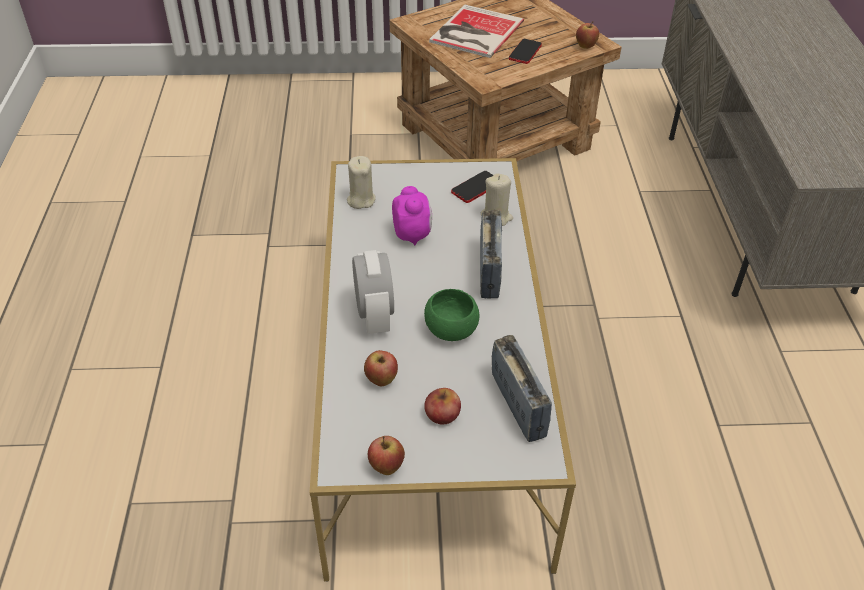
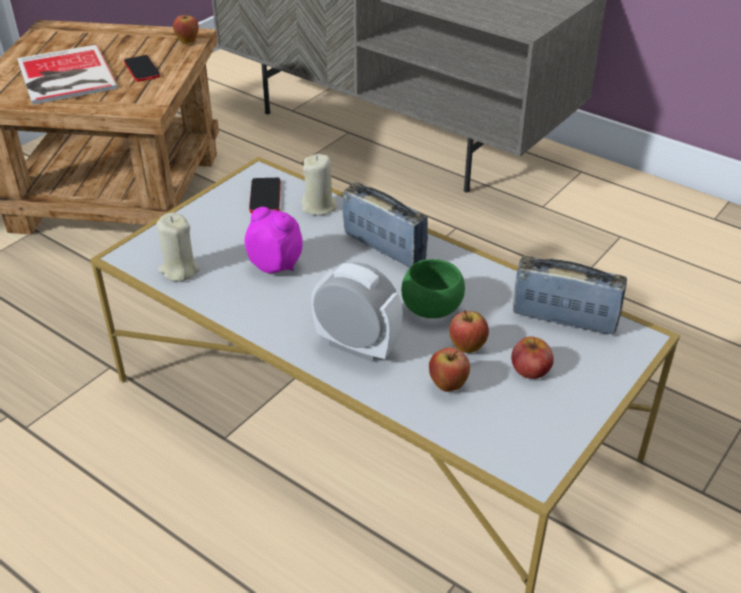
camera: 50 degrees left, 5 degrees down
(386, 467) = (563, 439): apple -> apple (467, 348)

